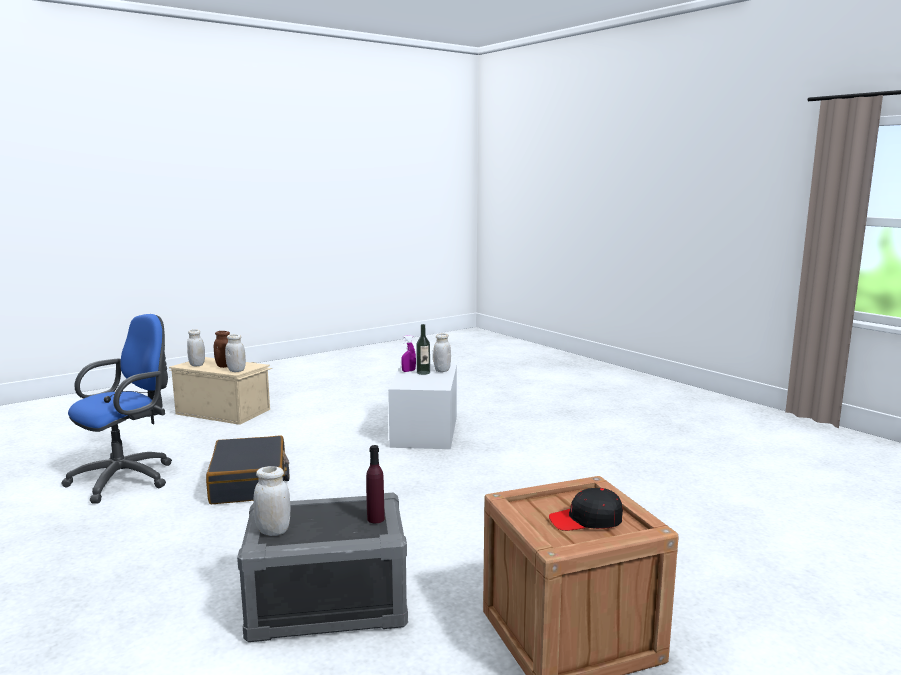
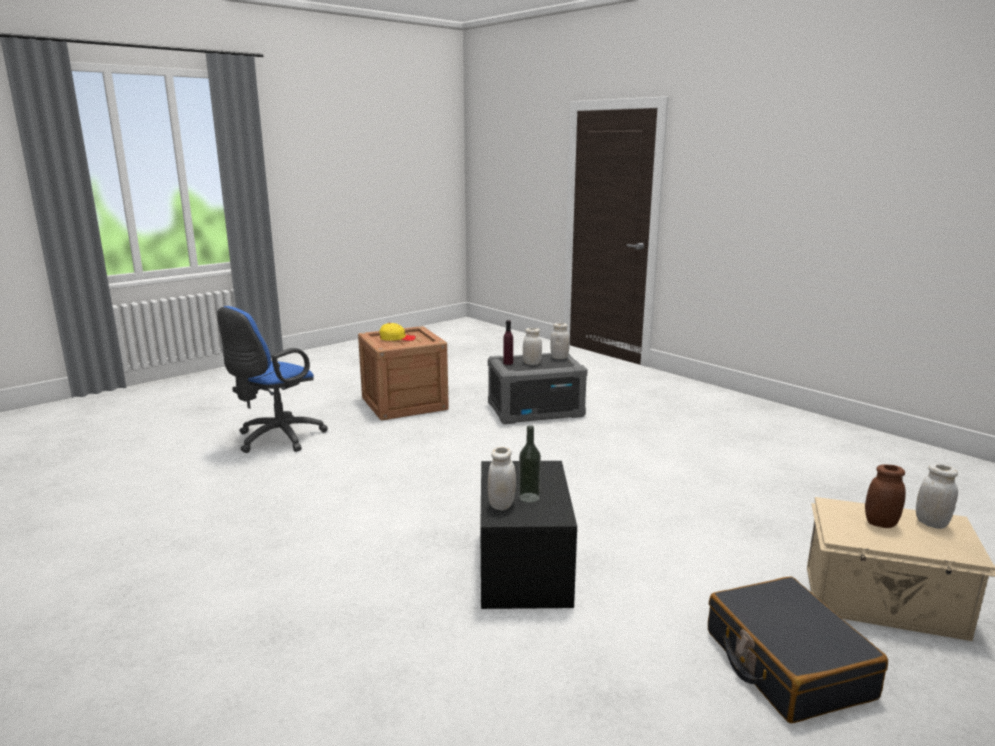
camera: 175 degrees right, 5 degrees up
(128, 478) = (794, 477): blue office chair -> blue office chair (276, 439)
(236, 370) = (836, 509): white jar -> white jar (532, 363)
(250, 483) = (669, 477): black suitcase -> black suitcase (786, 664)
(408, 371) = (553, 501): purple spray bottle -> none
(425, 431) = (524, 566): white storage box -> black storage box
(586, 520) = (397, 338): black cap -> yellow cap

